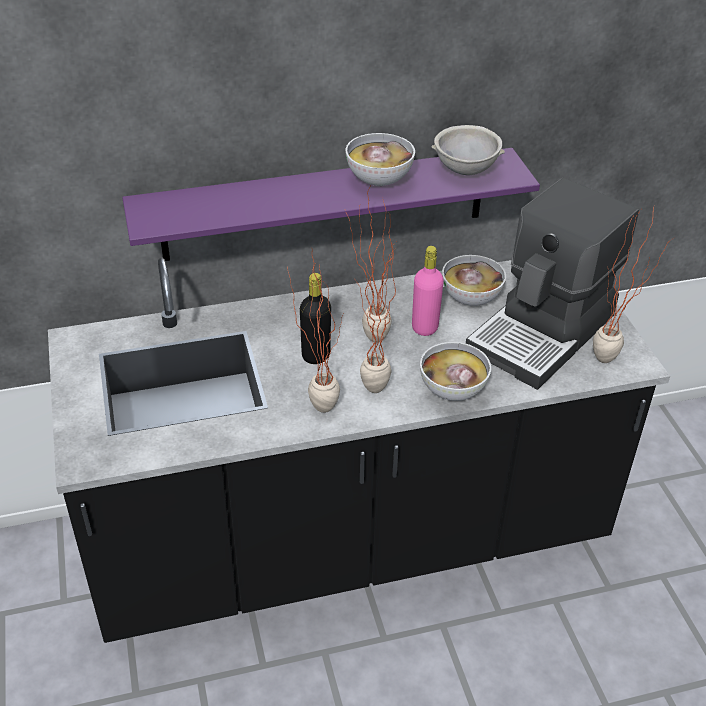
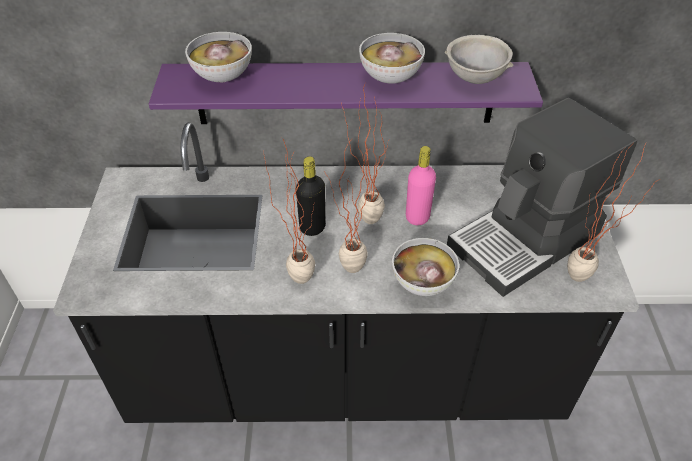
camera: 15 degrees right, 5 degrees up
(471, 298) = (469, 196): bowl -> bowl (223, 77)

